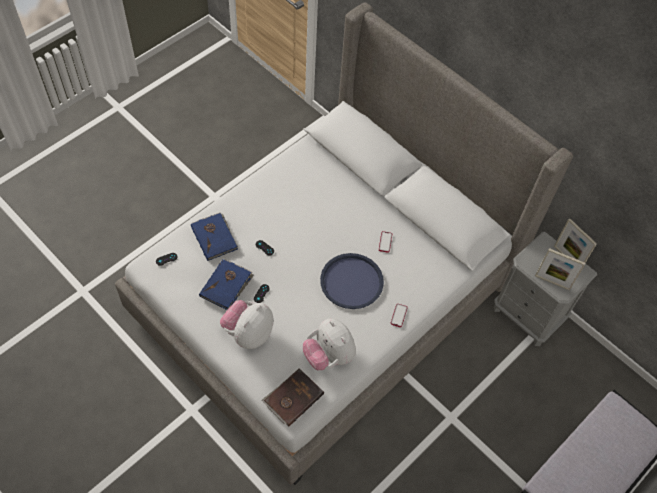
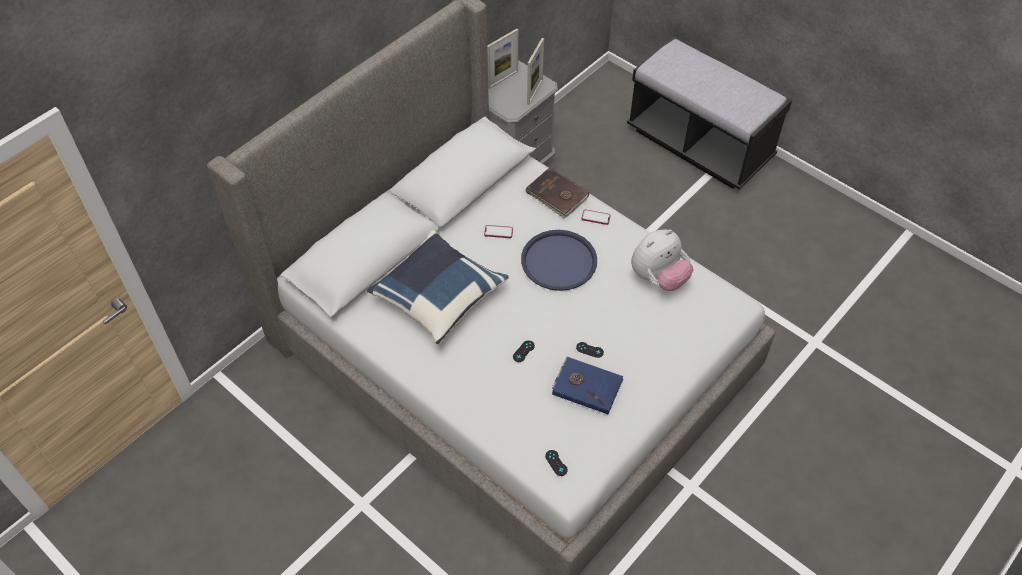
camera: 90 degrees left, 5 degrees down
(214, 237) = (515, 408): blue book -> none
(248, 333) = (646, 358): plush toy -> none
(292, 398) = (718, 307): brown book -> brown book (557, 195)
(322, 198) = (438, 297): none -> blue pillow

